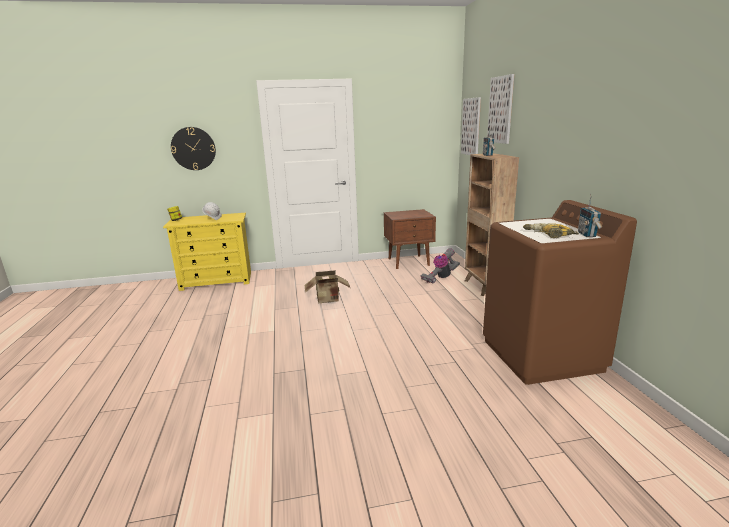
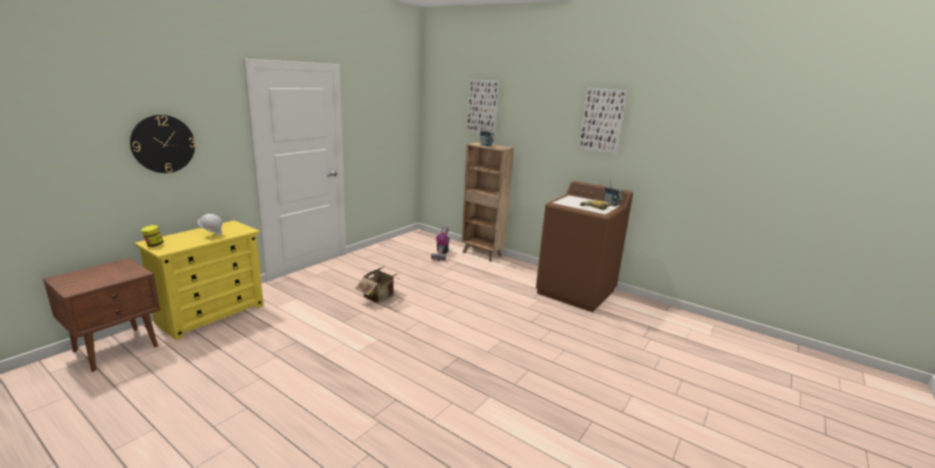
camera: 45 degrees left, 0 degrees up
(409, 262) = (395, 245): brown nightstand -> brown nightstand (117, 348)
(471, 127) = (439, 116): picture -> picture (602, 120)

